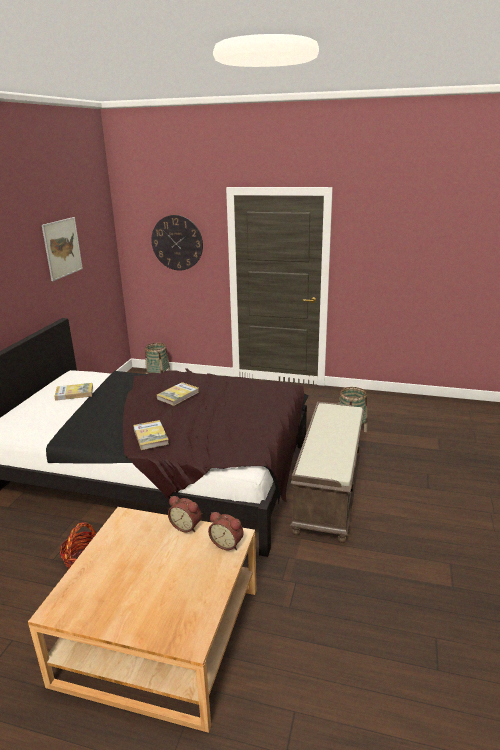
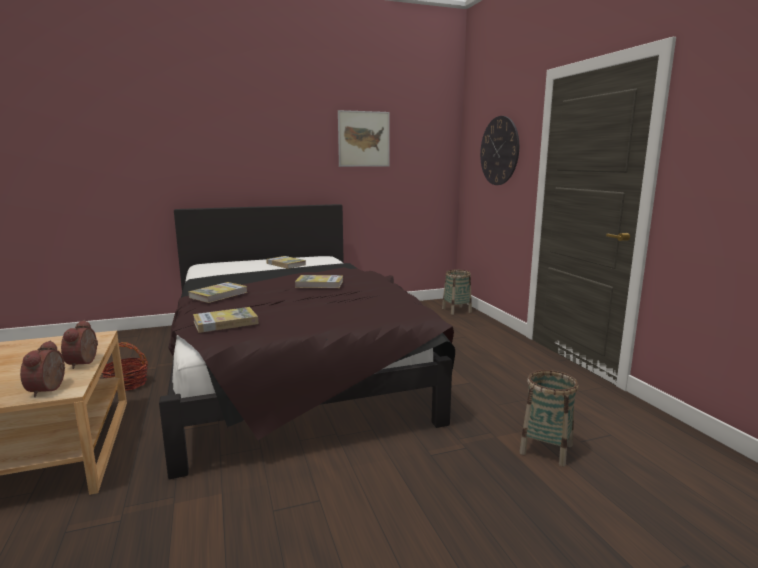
camera: 55 degrees right, 10 degrees down
(227, 446) = (225, 322): none -> book
(328, 490) = (356, 480): brown bench -> none

